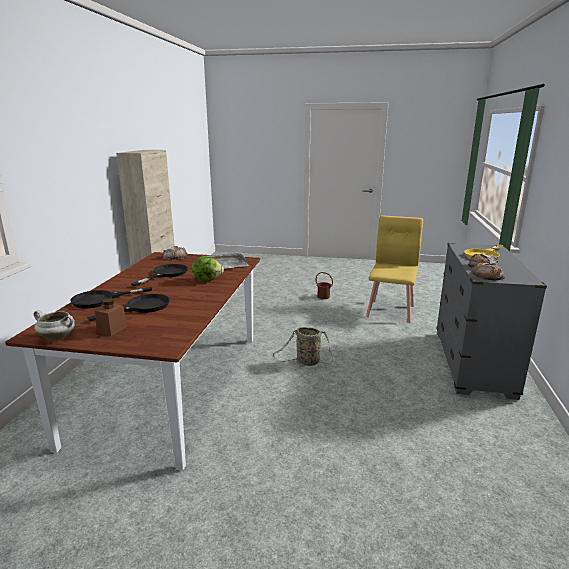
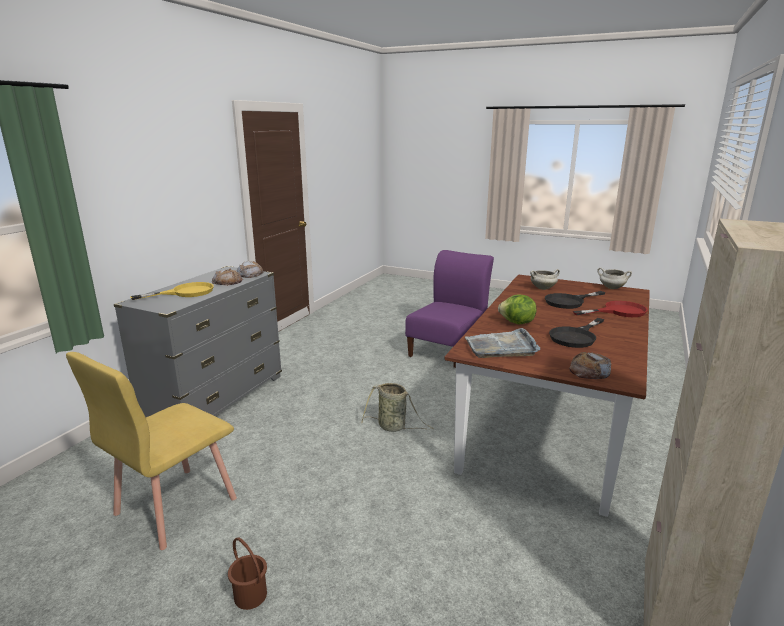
camera: 165 degrees left, 0 degrees up
(101, 299) = (618, 311): black frying pan -> red frying pan
(112, 329) = (576, 289): brown jar -> none
(157, 326) = (543, 288): none -> white cooking pot
(290, 495) = (448, 348): none -> purple chair

